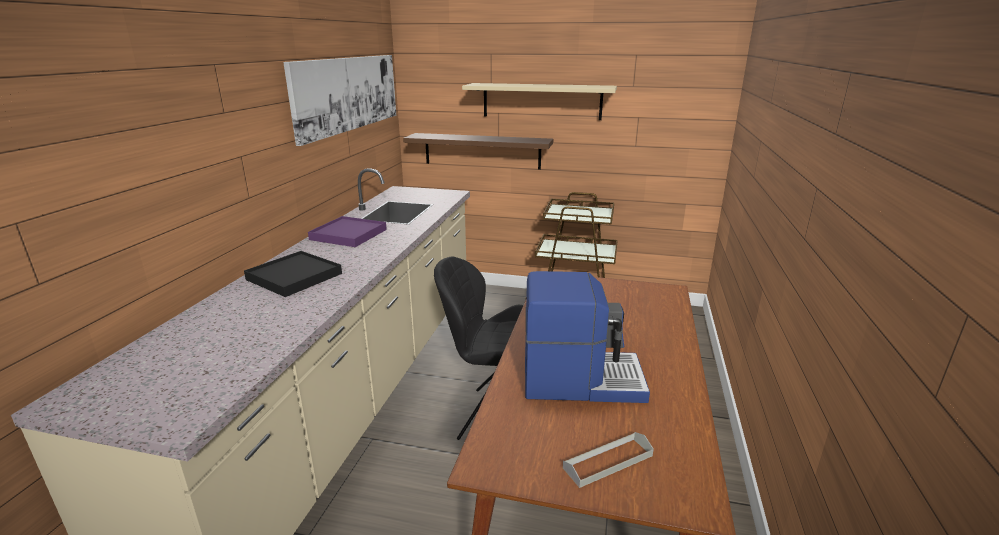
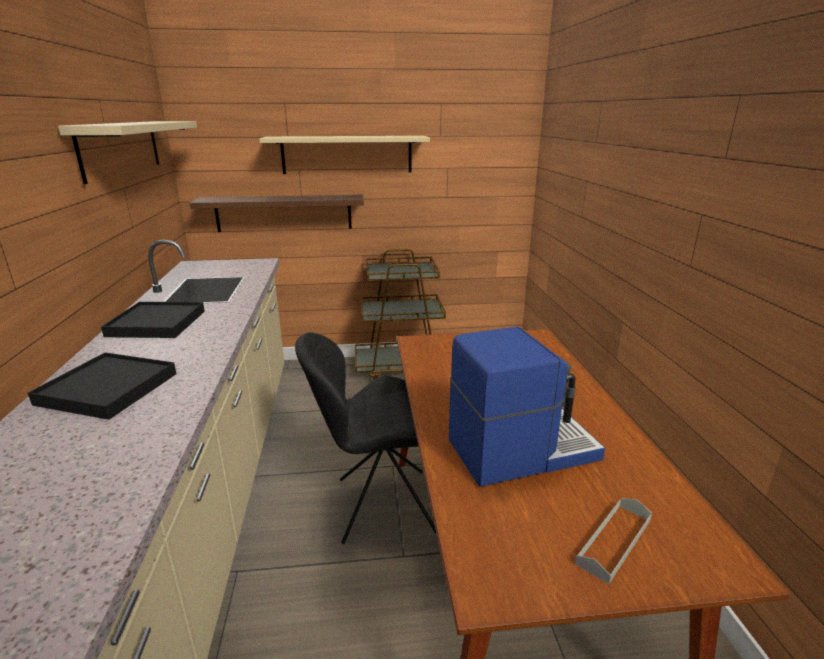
camera: 20 degrees left, 0 degrees up
(348, 93) = (121, 148): picture -> beige shelf
(349, 234) = (157, 323): purple tray -> black tray

